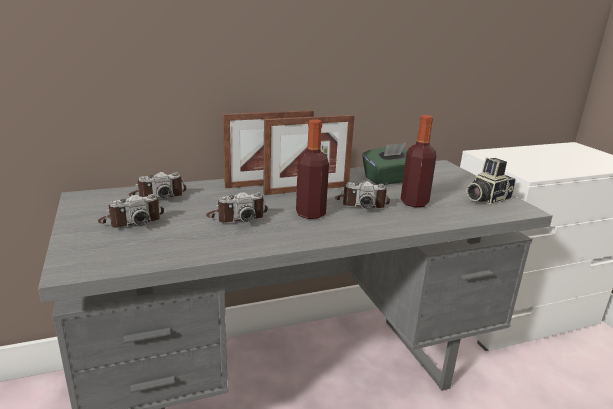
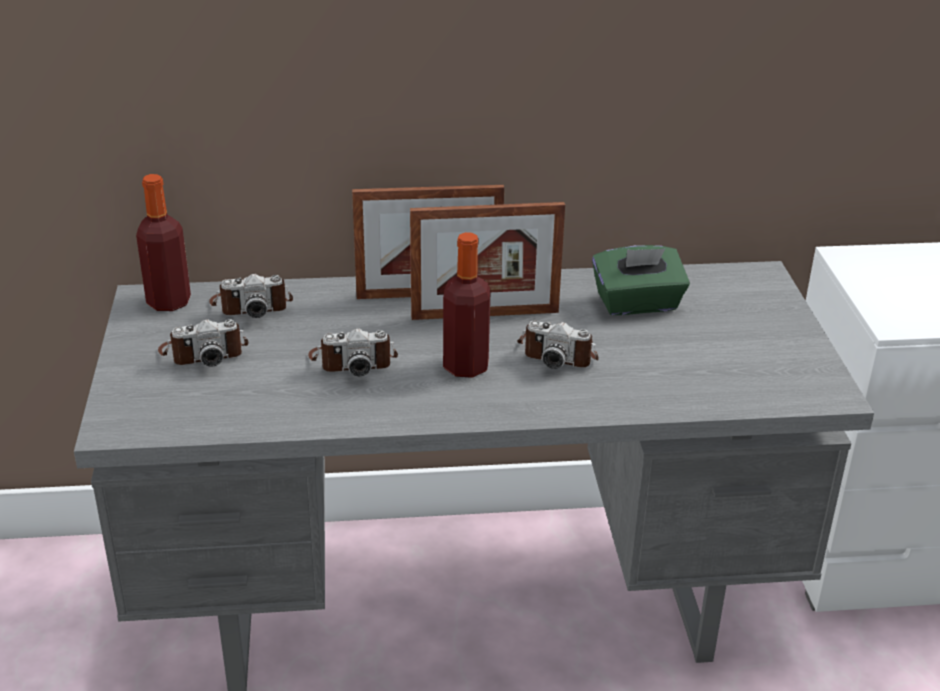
camera: 15 degrees right, 10 degrees up
(414, 203) = (648, 360): bottle -> bottle (169, 302)
(486, 198) = (782, 364): camera -> none

